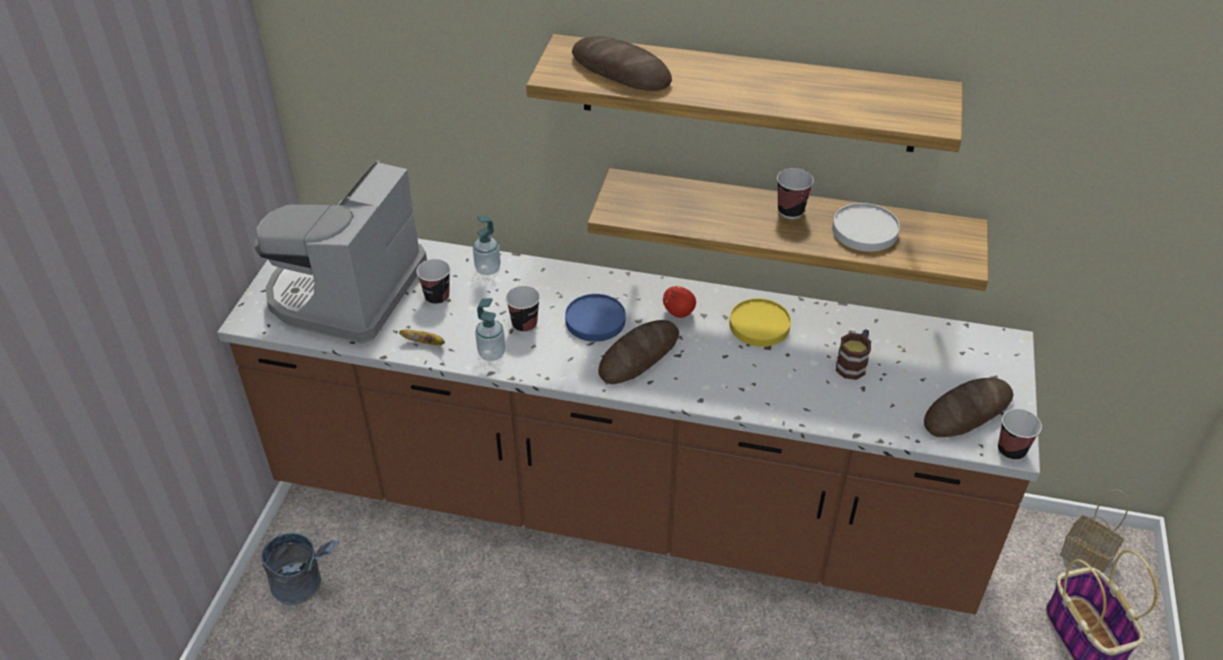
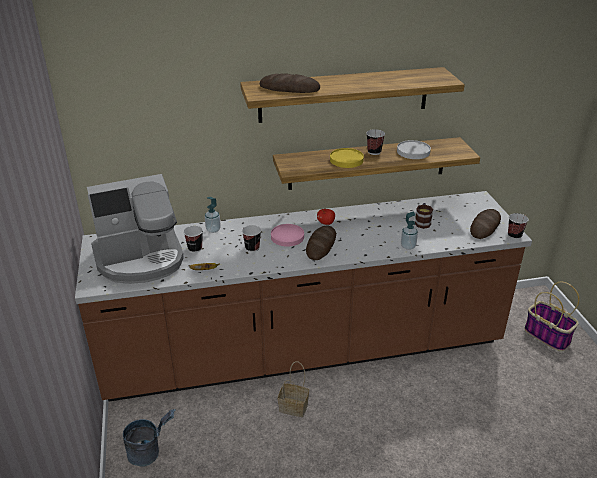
camera: 25 degrees left, 10 degrees down
(346, 292) = (140, 259): coffee machine -> coffee machine turned 105 degrees counterclockwise
(491, 353) = (244, 264): soap dispenser -> soap dispenser (408, 246)
(595, 320) = (287, 236): blue plate -> pink plate
(759, 325) = (368, 218): yellow plate -> yellow plate (346, 160)
(1087, 556) = (526, 303): basket -> basket (294, 407)

